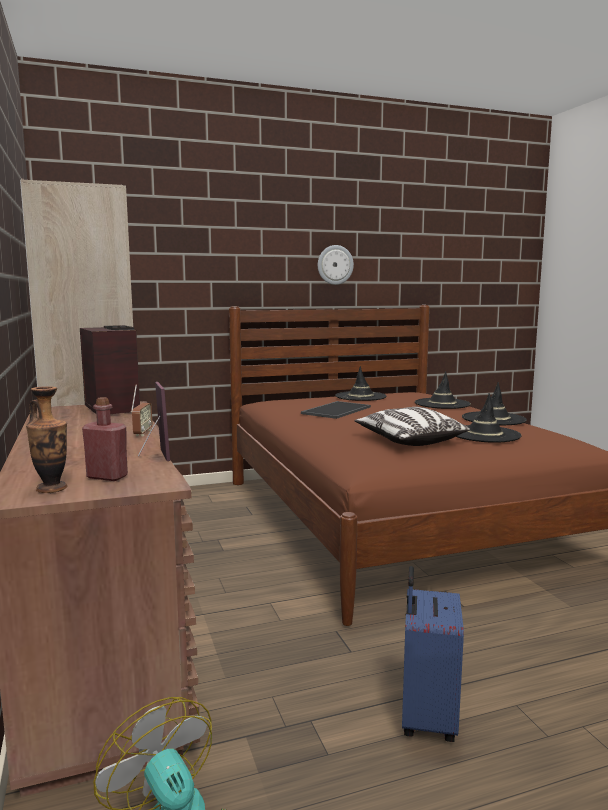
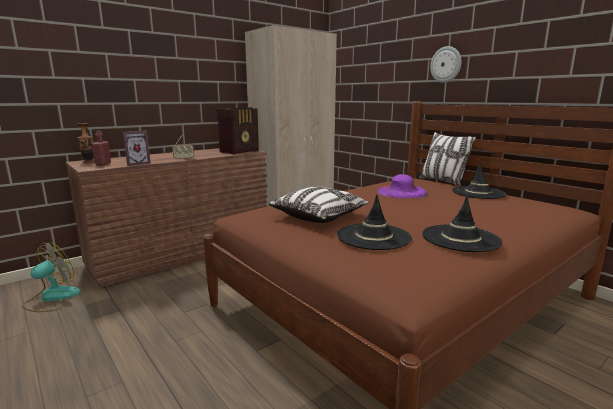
camera: 70 degrees right, 5 degrees up
(292, 397) = (442, 181): none -> pillow
(335, 265) = (515, 60): wall clock -> wall clock (446, 64)
(336, 410) = (402, 192): tray -> purple hat
(426, 718) = (114, 345): blue suitcase -> none
(442, 404) = (505, 217): black hat -> none

